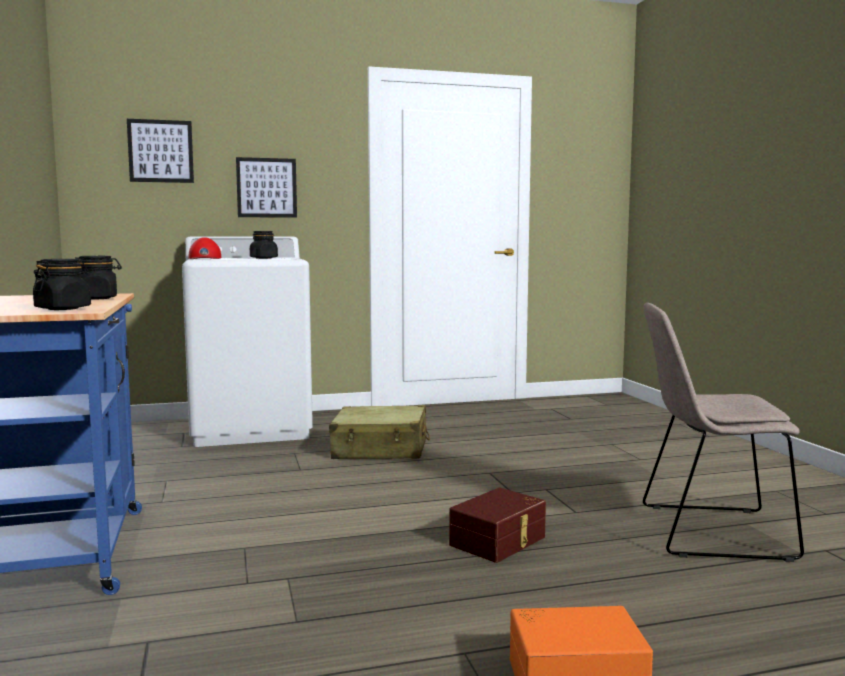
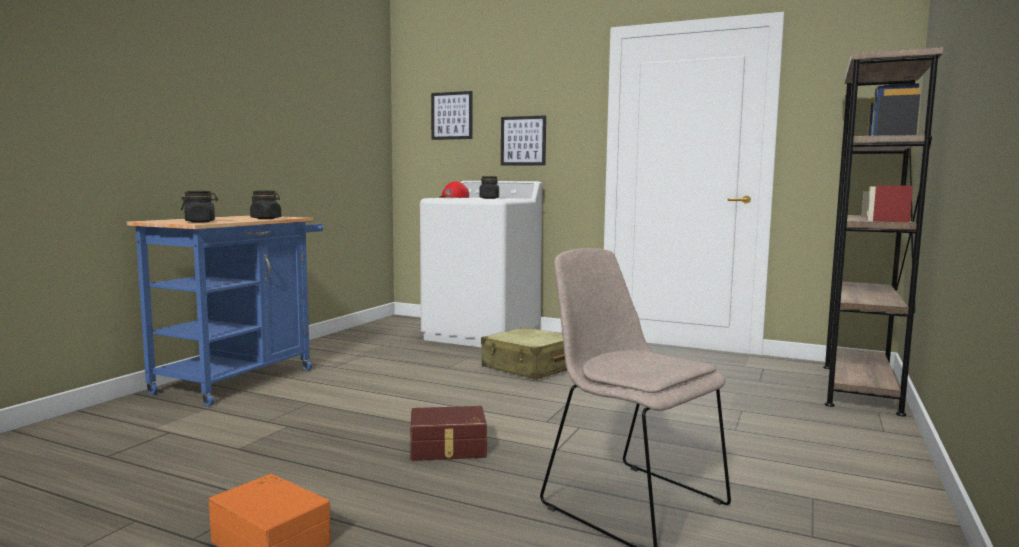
camera: 40 degrees right, 0 degrees up
(635, 410) = (859, 388): none -> brown bookcase

